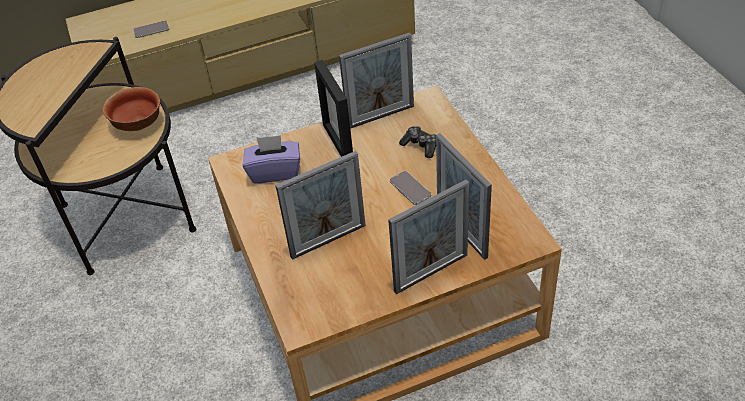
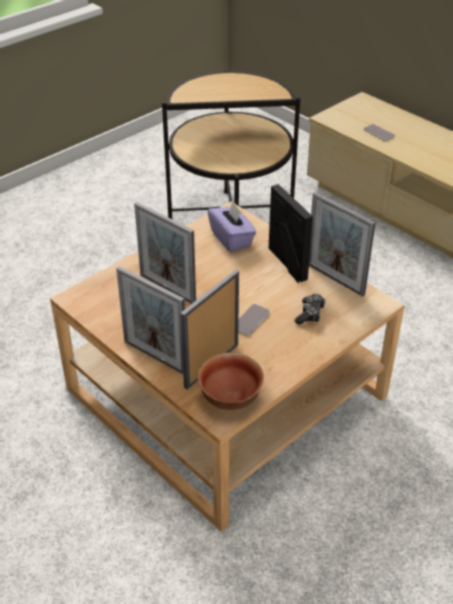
camera: 65 degrees right, 5 degrees down
(138, 124) = (250, 158): bowl -> bowl (231, 398)
(339, 142) = (286, 264): picture frame -> picture frame turned 105 degrees clockwise

